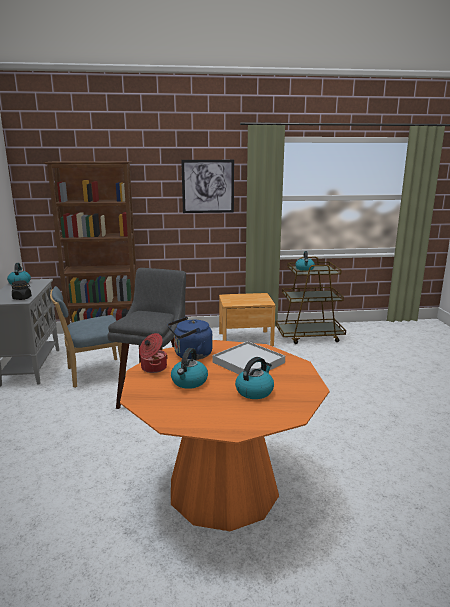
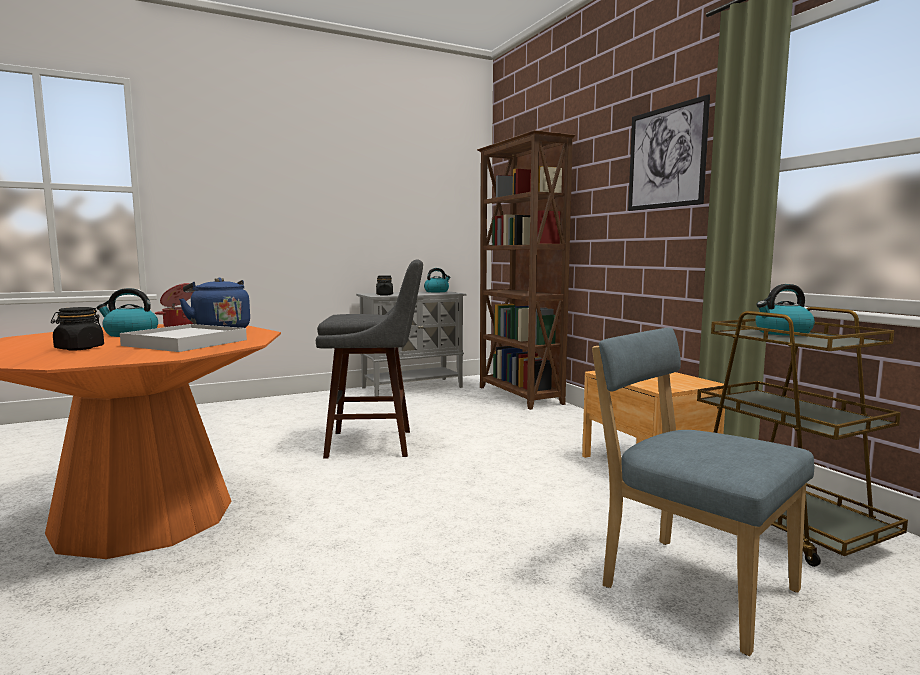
camera: 70 degrees right, 10 degrees down
(93, 373) = (416, 409): blue chair -> blue chair (689, 585)
(254, 391) = (79, 348): kettle -> black jar

